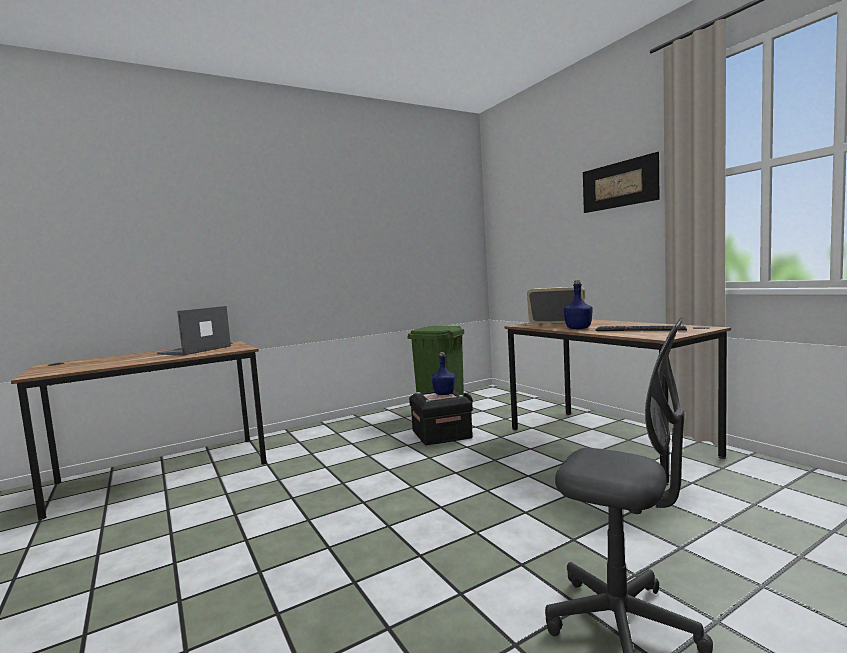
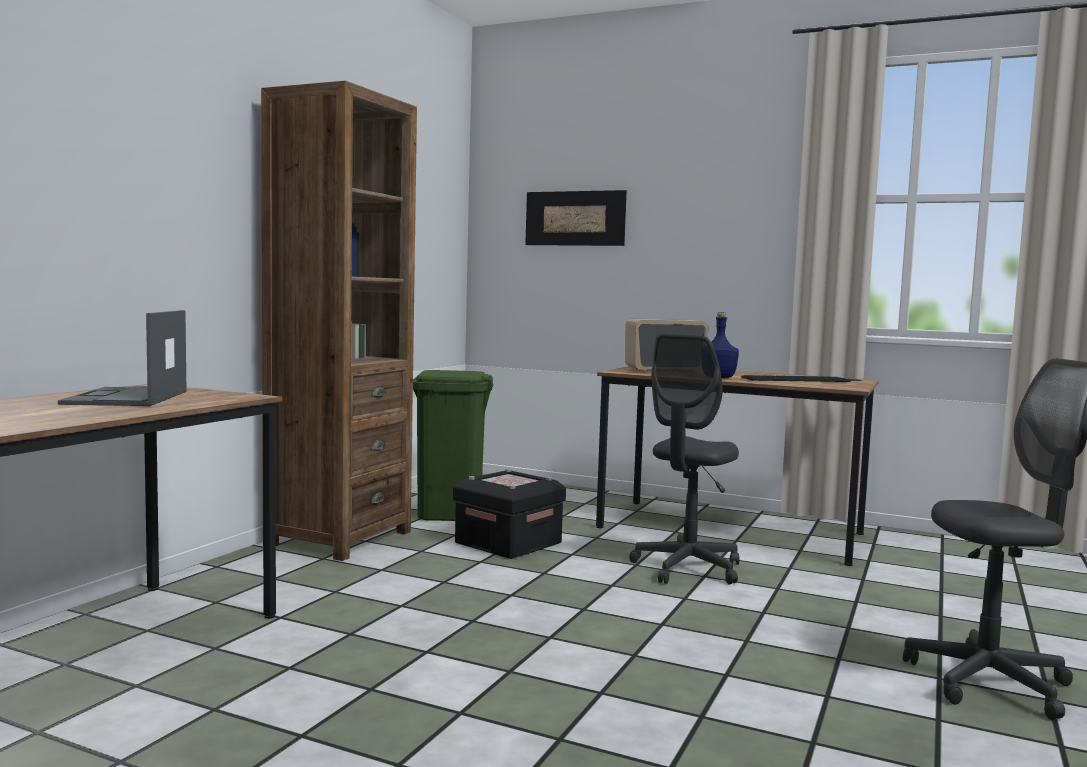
camera: 35 degrees left, 0 degrees up
(362, 422) = (339, 538): none -> brown bookcase
(444, 393) = (515, 477): blue bottle -> none
(525, 468) = (687, 568): none -> grey office chair
(619, 184) = (724, 188): picture -> picture (575, 218)

